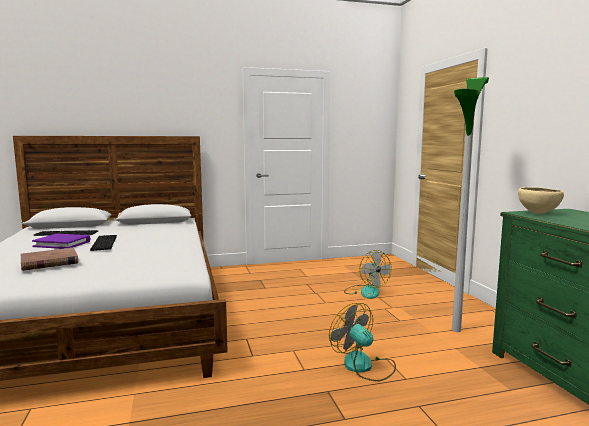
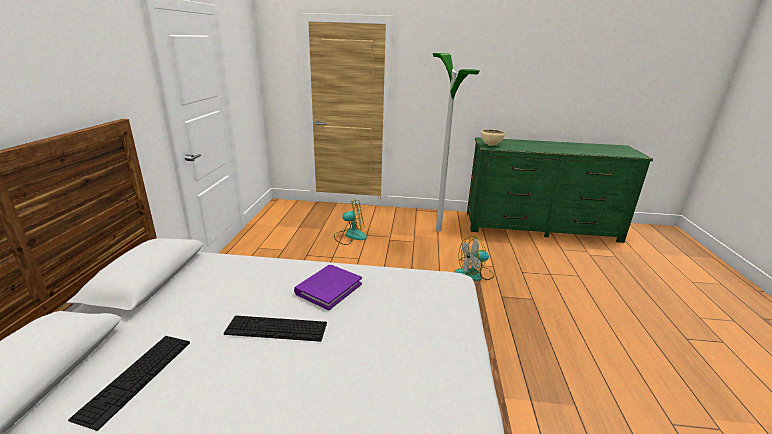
camera: 70 degrees left, 15 degrees up
(49, 262) = (381, 375): brown book -> none
(62, 244) = (243, 374): purple book -> purple book (328, 288)

